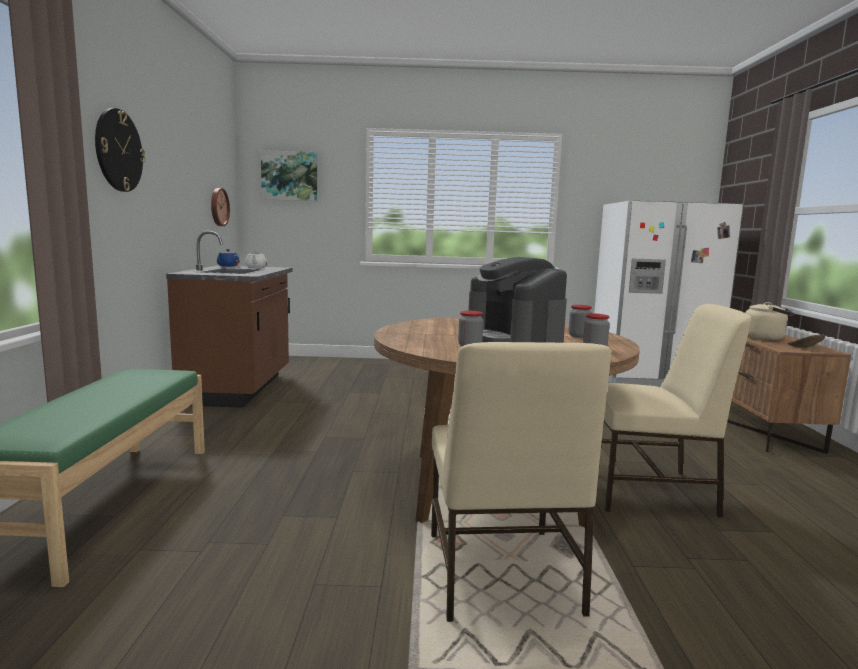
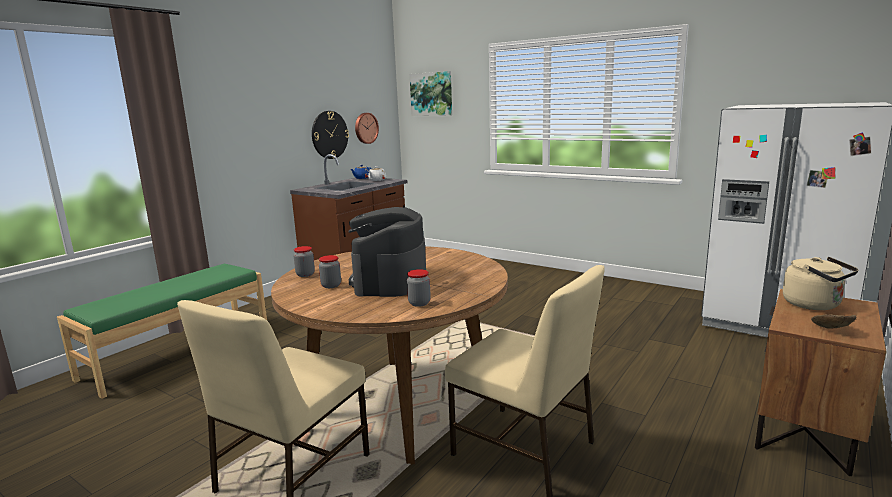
camera: 35 degrees right, 5 degrees up
(118, 150) = (238, 107): wall clock -> wall clock (329, 135)
(579, 336) = (457, 284): jar -> jar (305, 274)

